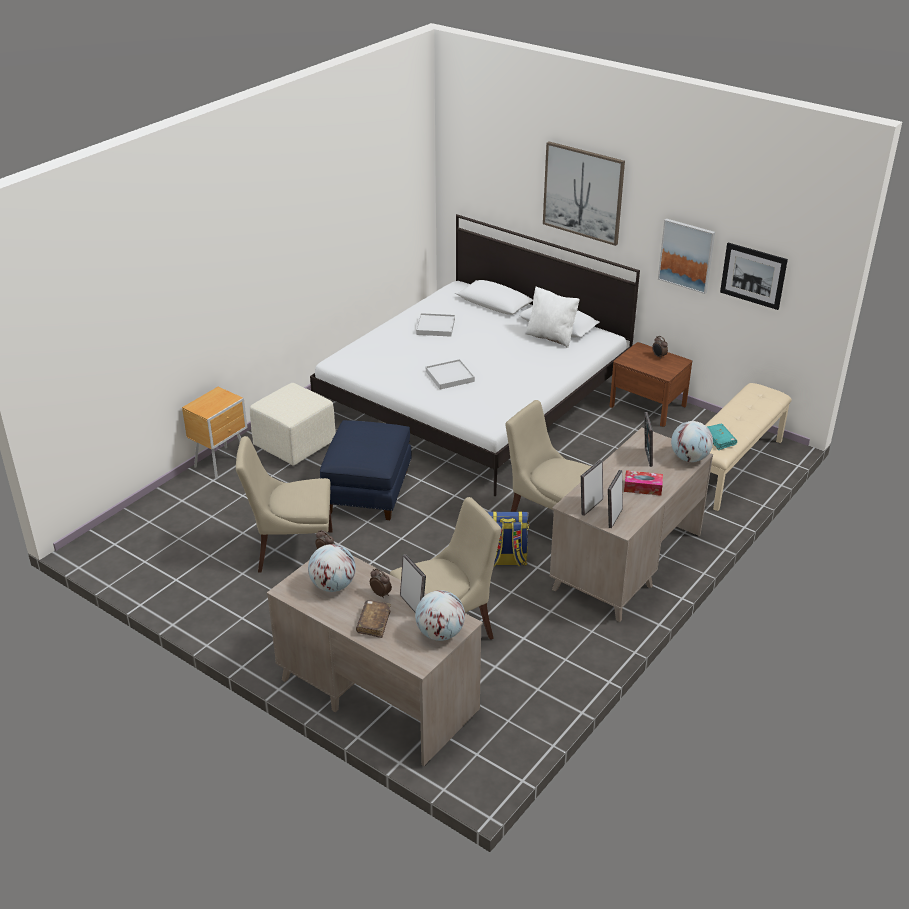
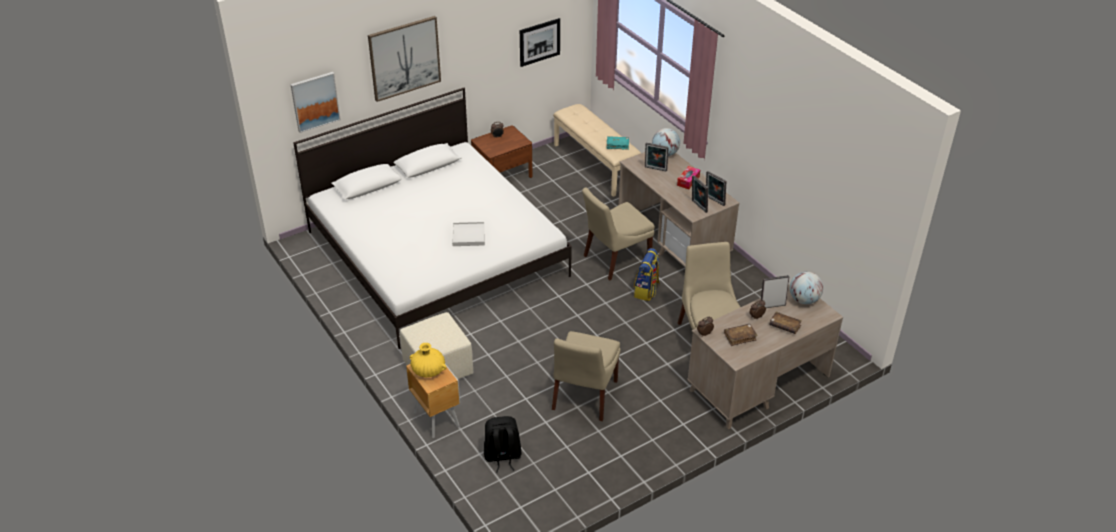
camera: 70 degrees left, 5 degrees up
(182, 515) = (502, 456): none -> black backpack
(214, 400) = (428, 371): none -> yellow vase
(333, 586) = (740, 337): globe -> brown book
(369, 492) = (530, 339): blue ottoman -> none
(435, 327) = (386, 224): white tray -> none
(551, 337) = (444, 173): white pillow -> none
(686, 255) = (492, 56): picture -> picture (315, 101)

